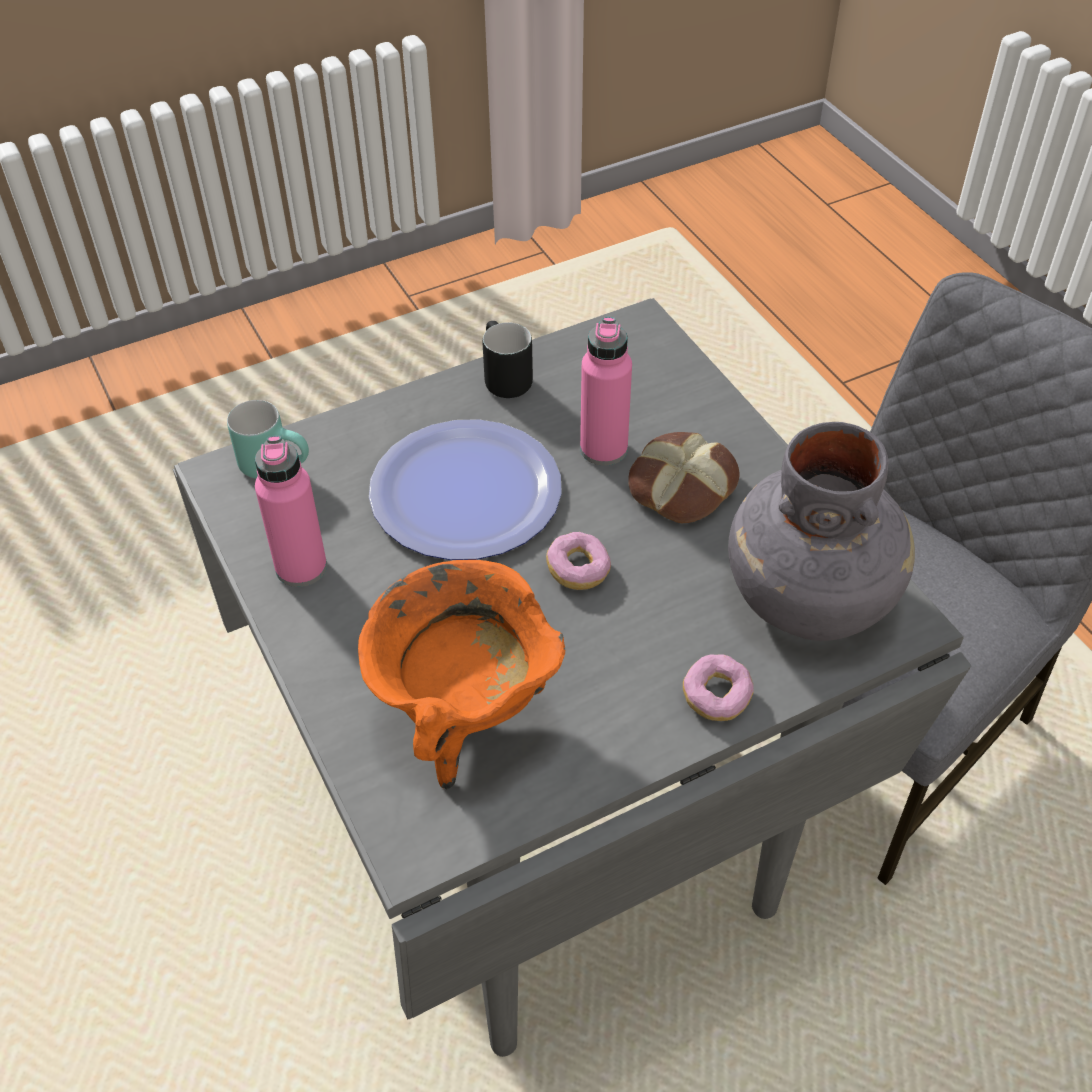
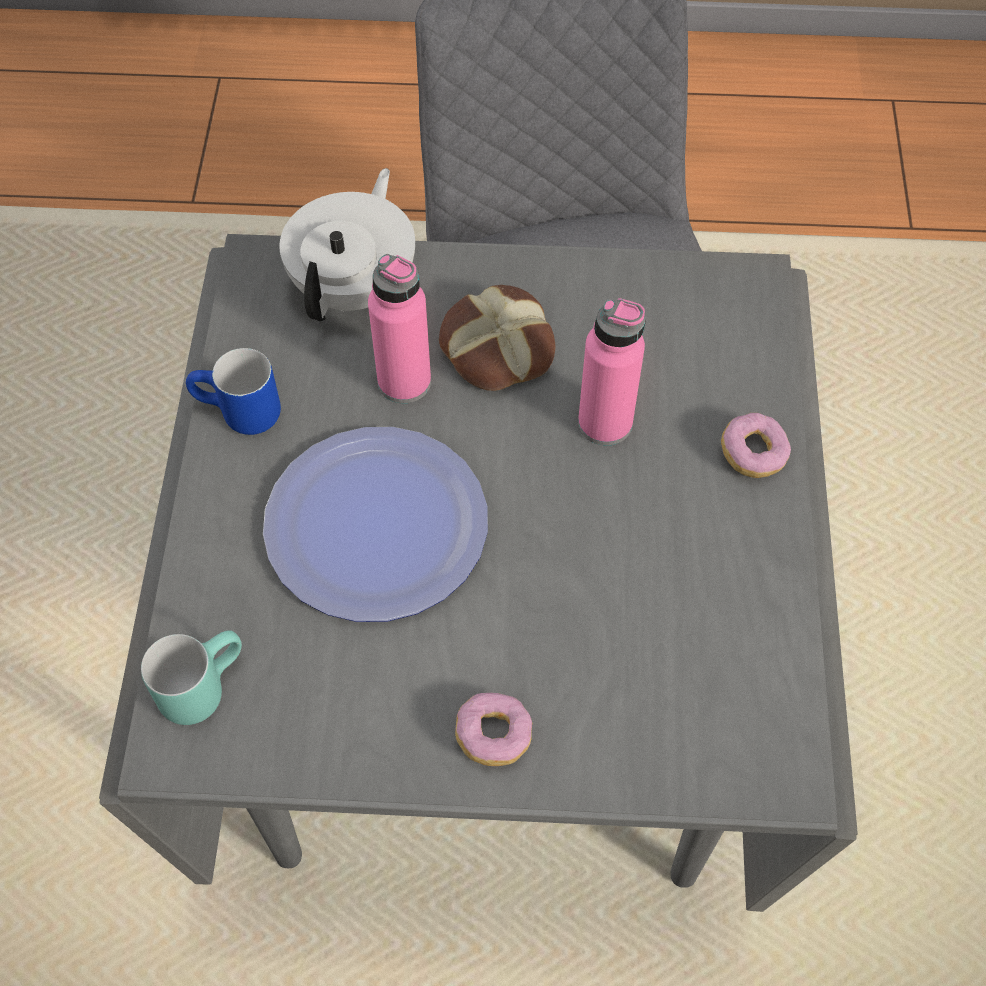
camera: 60 degrees left, 10 degrees up
(301, 567) = (374, 725): pink bottle -> pink bottle (605, 423)
(465, 717) = (661, 662): orange cooking pot -> none
(501, 378) = (238, 416): black mug -> blue mug
(578, 570) = (544, 482): donut -> donut (493, 735)
(667, 383) = (355, 286): none -> white teapot
(810, 596) = (687, 328): grey vase -> none

